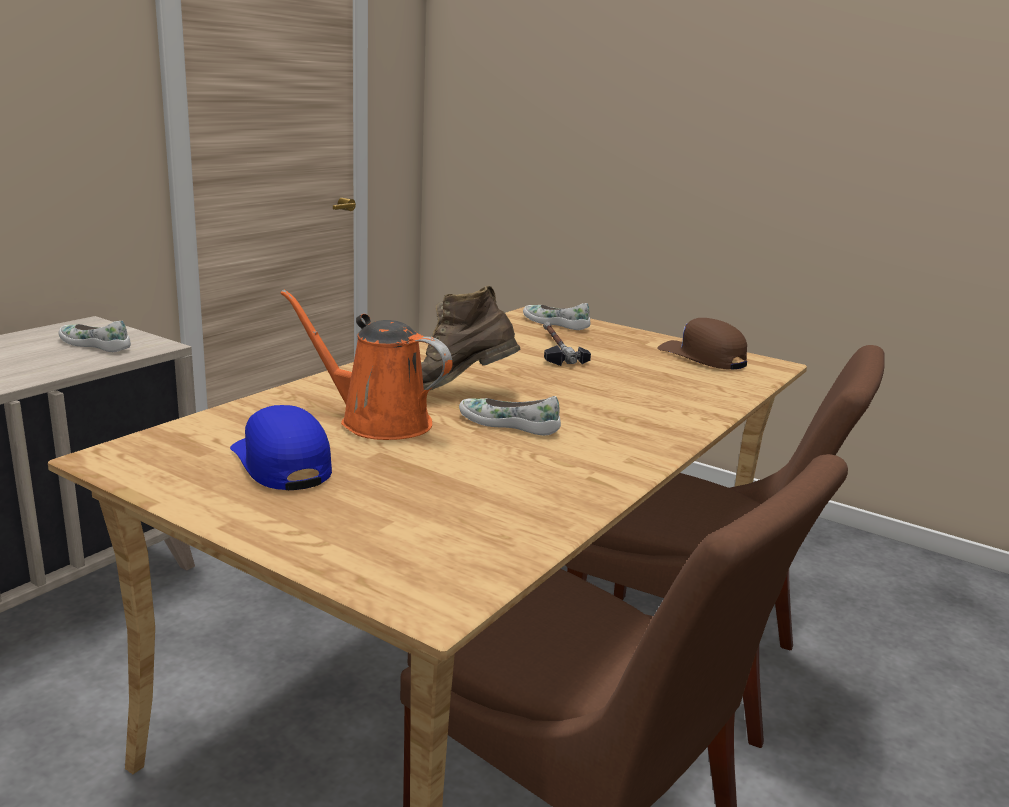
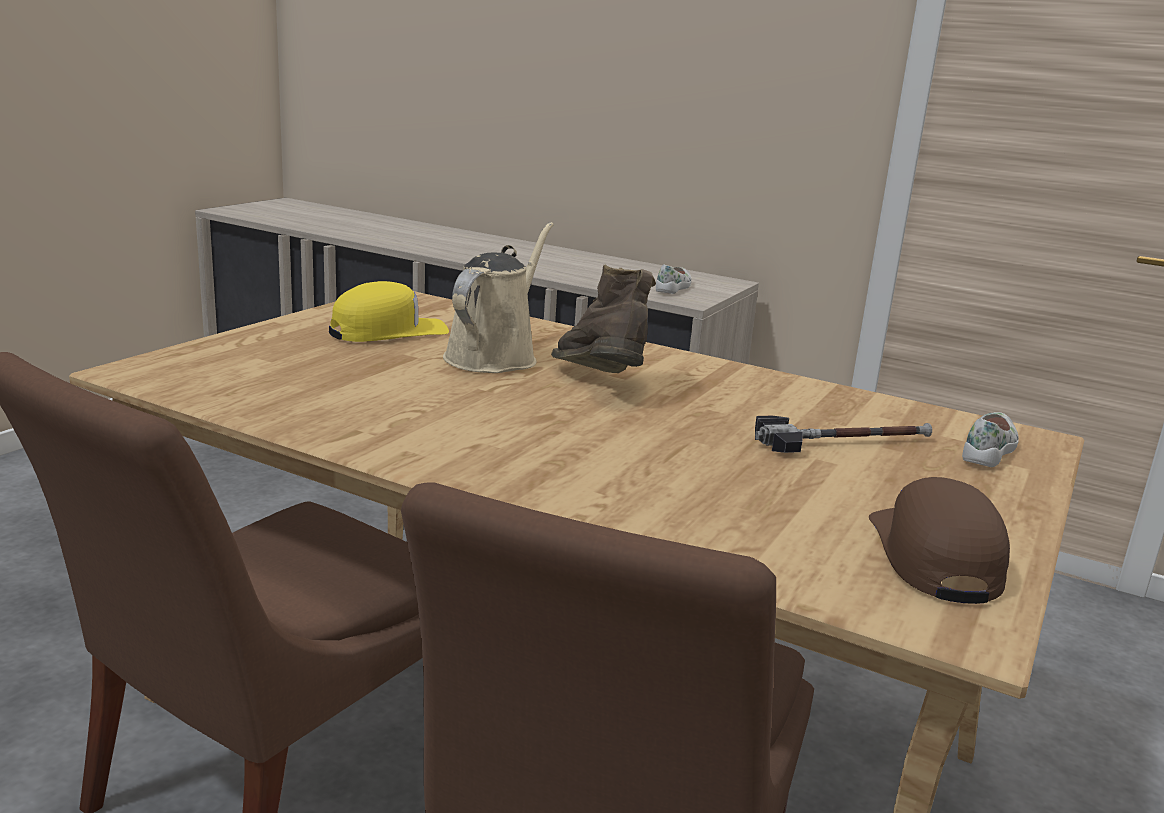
camera: 85 degrees right, 0 degrees up
(281, 463) = (388, 331): blue cap -> yellow cap
(377, 421) = (495, 356): orange watering can -> beige watering can
(509, 424) = (508, 404): white shoe -> none
(702, 357) = (933, 556): brown cap -> brown cap turned 45 degrees counterclockwise

